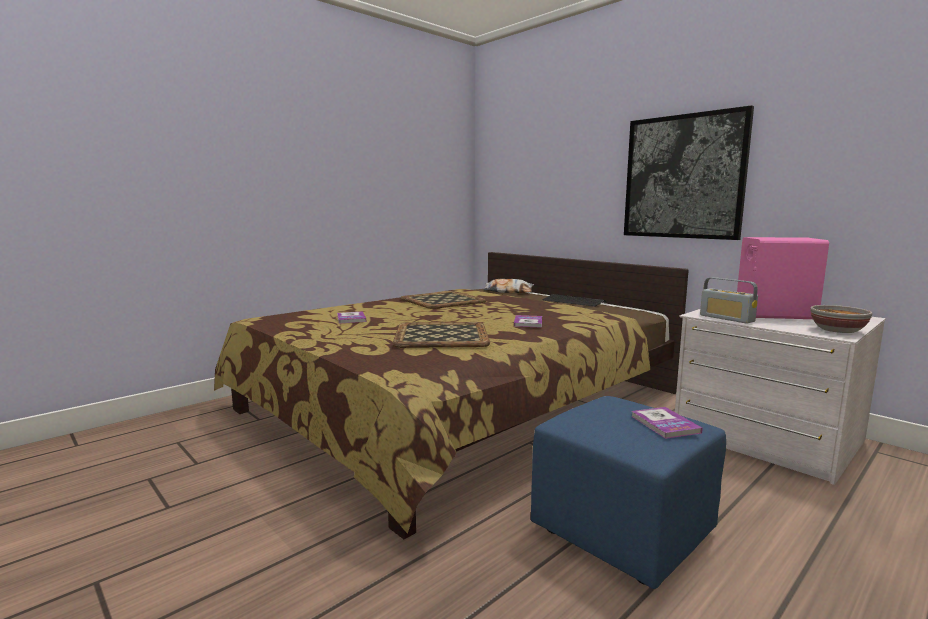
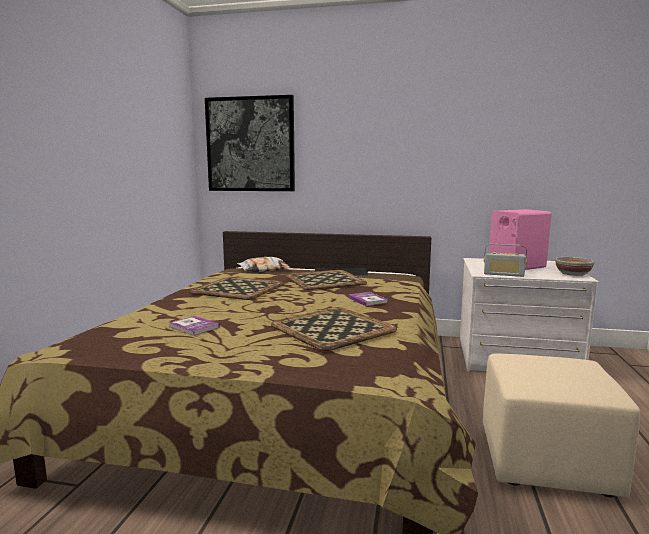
camera: 35 degrees left, 0 degrees up
(531, 304) = (324, 280): none -> tray
(620, 531) = (544, 462): blue ottoman -> beige ottoman
(665, 424) = (576, 367): book -> none
(683, 177) = (420, 162): picture -> picture (250, 144)

